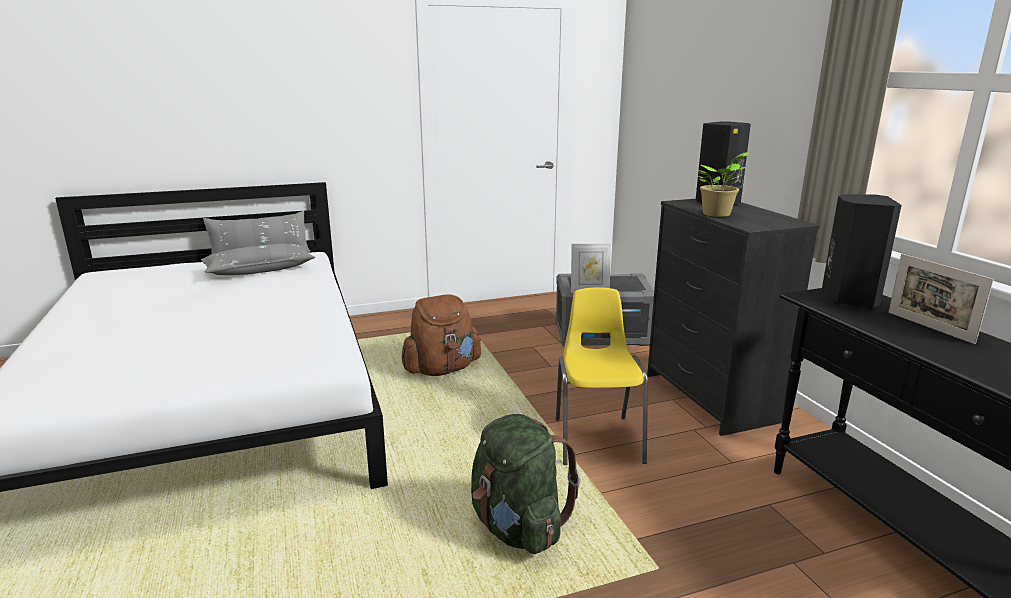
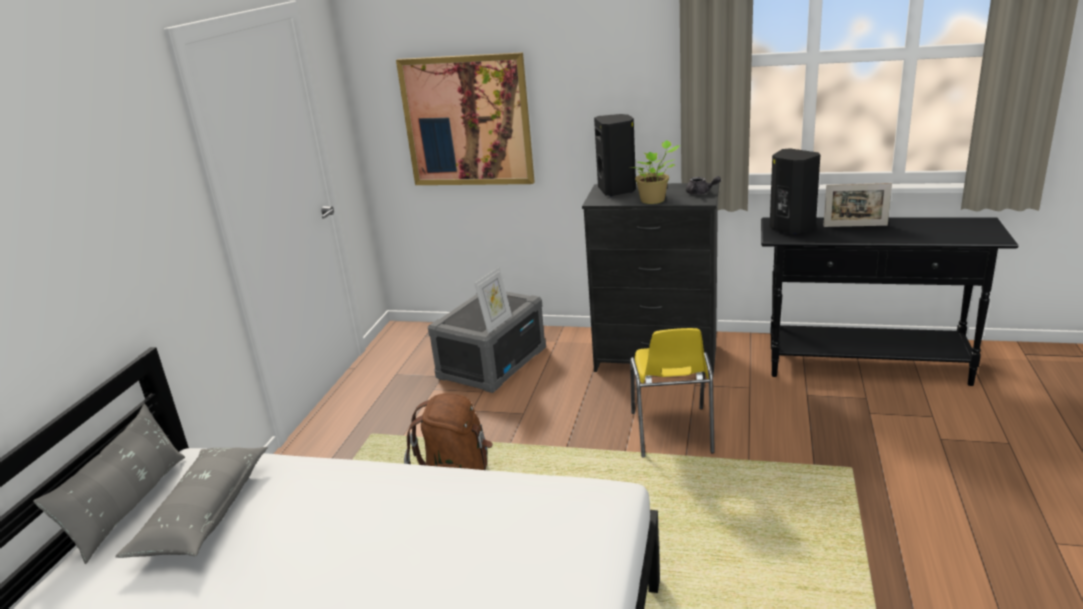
camera: 55 degrees left, 5 degrees up
(518, 527) = (769, 518): green backpack -> none
(597, 438) = (672, 434): yellow chair -> yellow chair turned 120 degrees counterclockwise
(674, 119) = (467, 121): none -> picture
(772, 223) = (701, 193): none -> grey teapot

